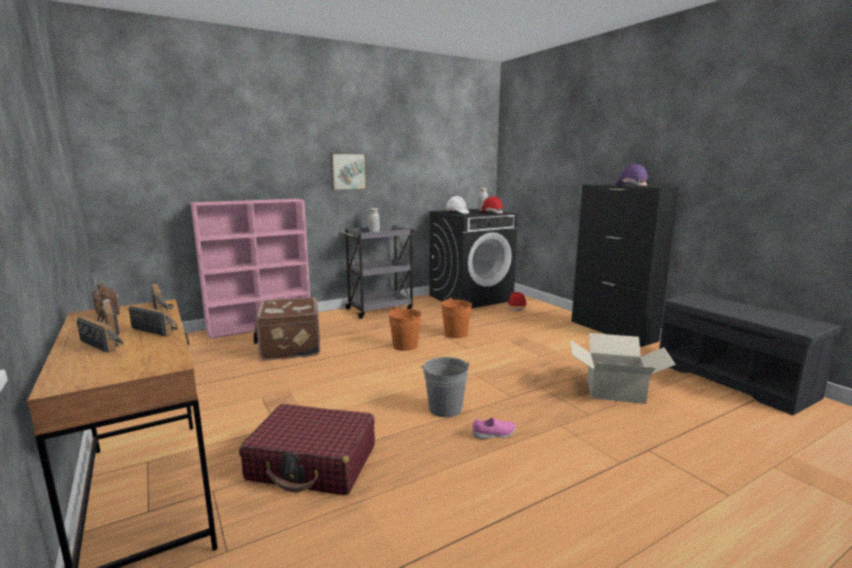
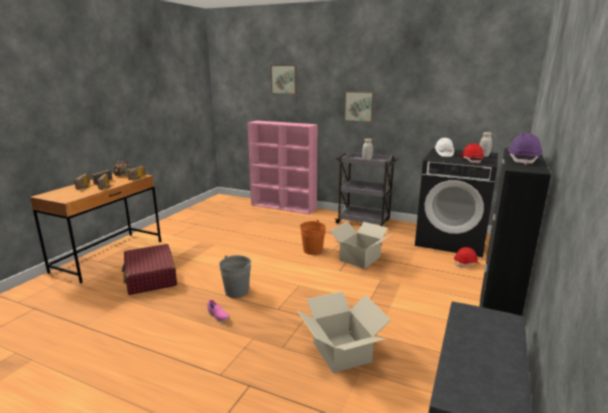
camera: 55 degrees right, 5 degrees up
(236, 137) = (284, 79): none -> picture
(289, 347) = (265, 224): brown suitcase -> none
(455, 334) = (360, 258): orange bucket -> cardboard box

